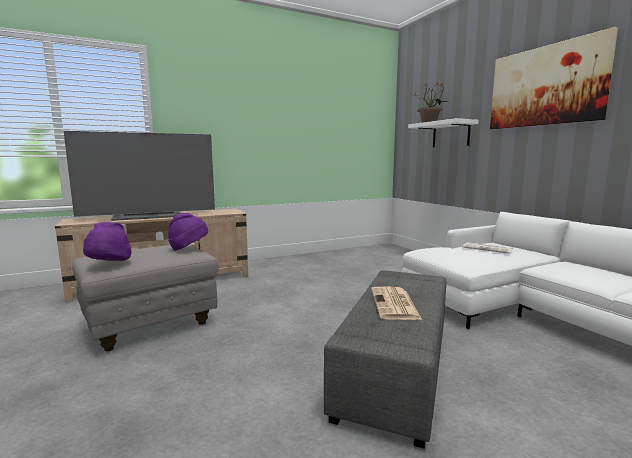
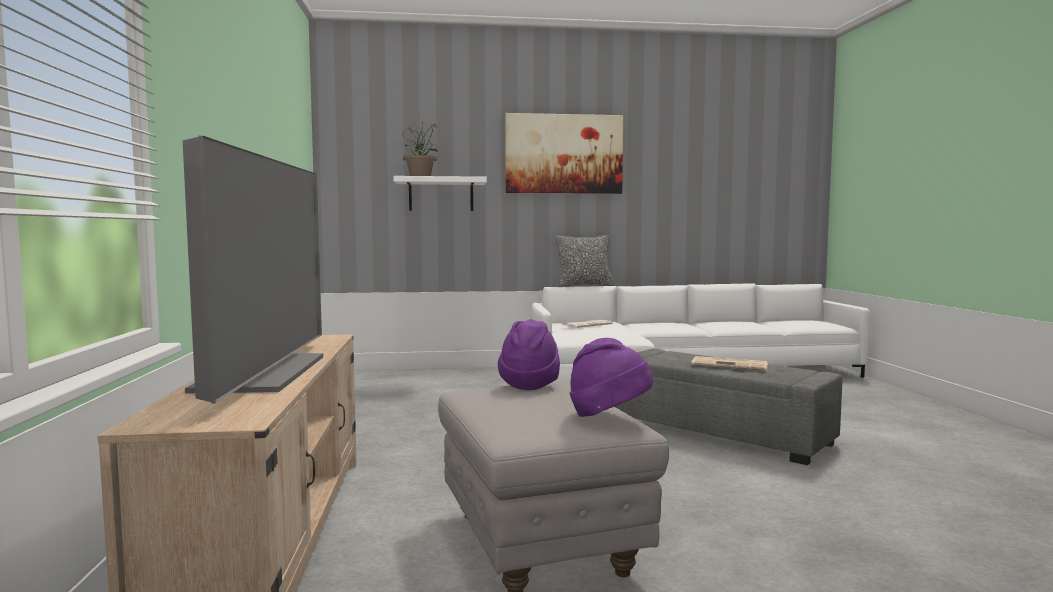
camera: 70 degrees left, 5 degrees down
(542, 215) = (584, 285): none -> pillow

